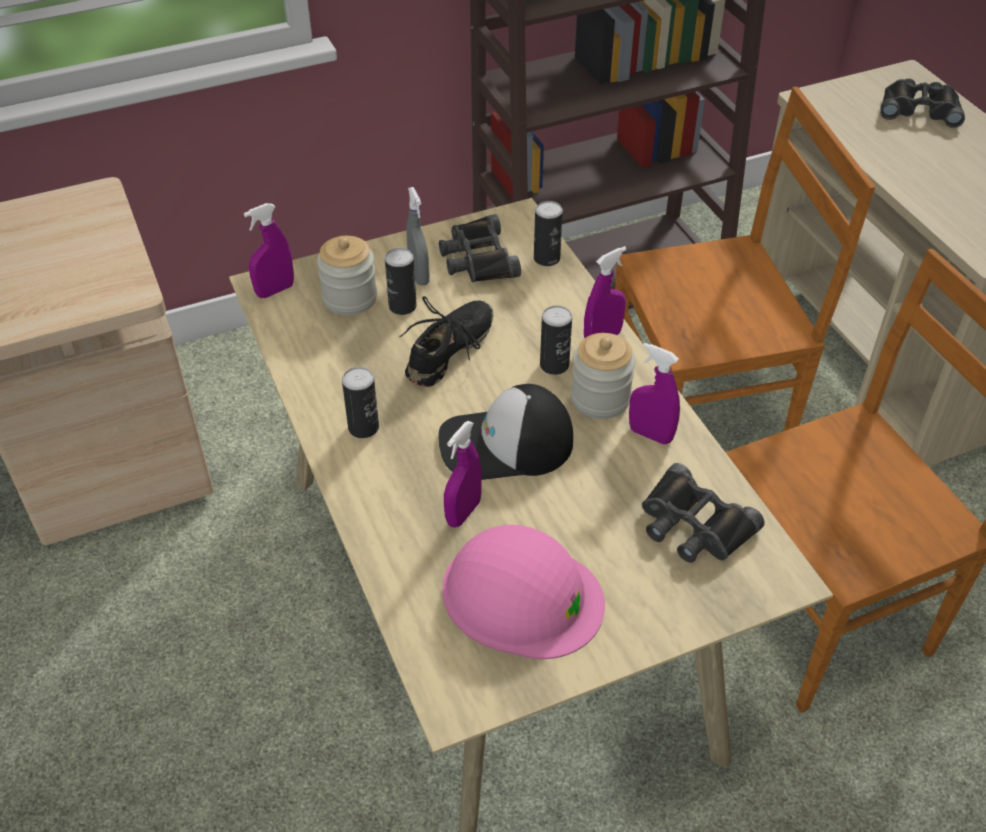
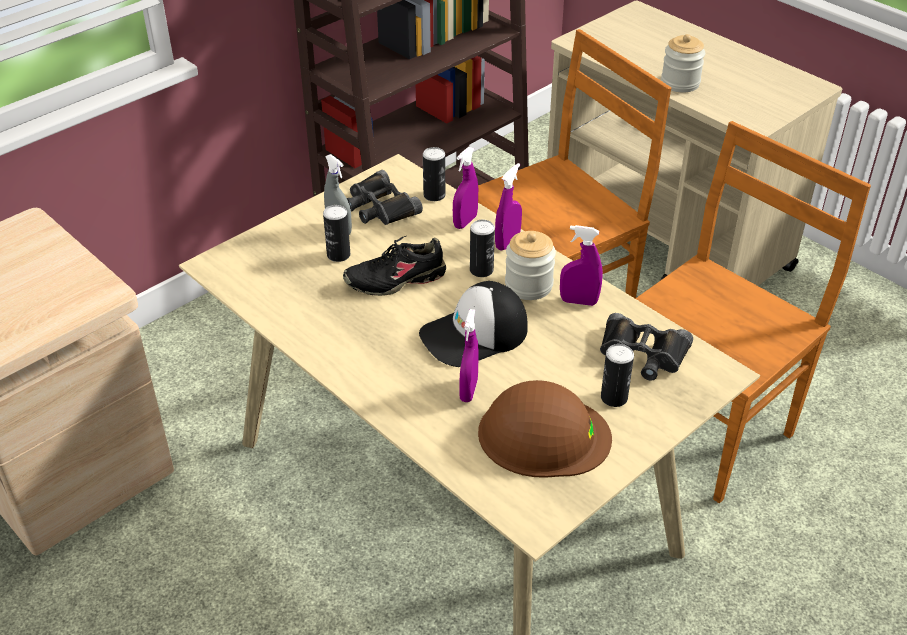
camera: 20 degrees left, 5 degrees down
(275, 290) = (225, 266): purple spray bottle -> purple spray bottle (465, 222)
(350, 298) = (292, 258): jar -> jar (680, 83)
(363, 427) = (356, 350): can -> can (614, 397)
(450, 352) = (395, 279): black shoe -> black shoe turned 120 degrees counterclockwise
(521, 595) = (543, 435): pink hard hat -> brown hard hat
(919, 109) = (658, 34): black binoculars -> none

